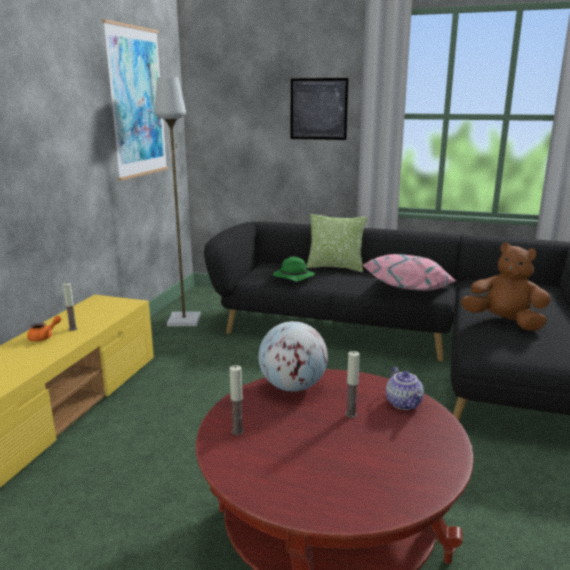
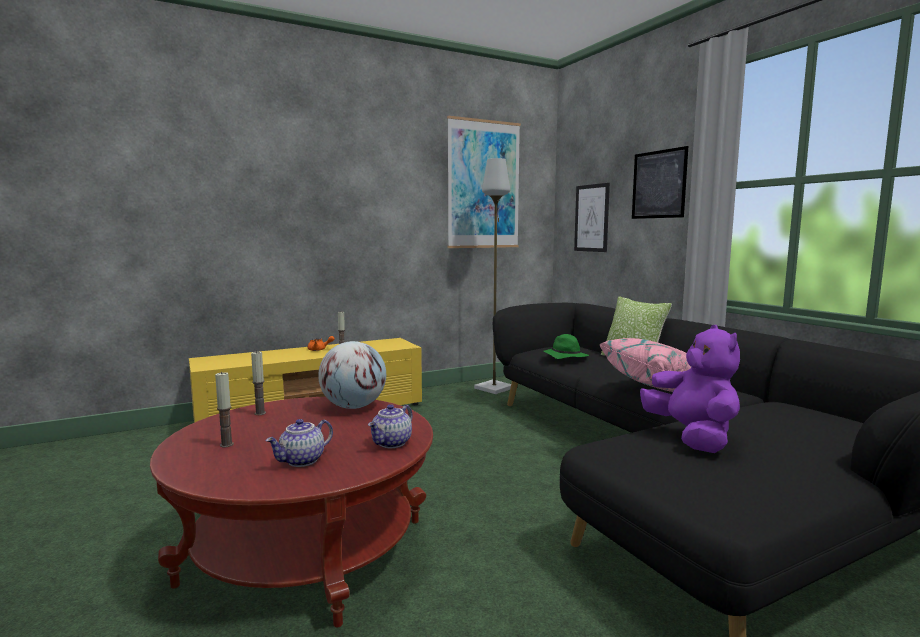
camera: 45 degrees right, 10 degrees down
(239, 136) = (591, 218): none -> picture
(351, 414) = (339, 433): candle -> candle (226, 445)
(397, 451) = (302, 461): none -> teapot
(504, 322) = (692, 437): brown plush toy -> purple plush toy

